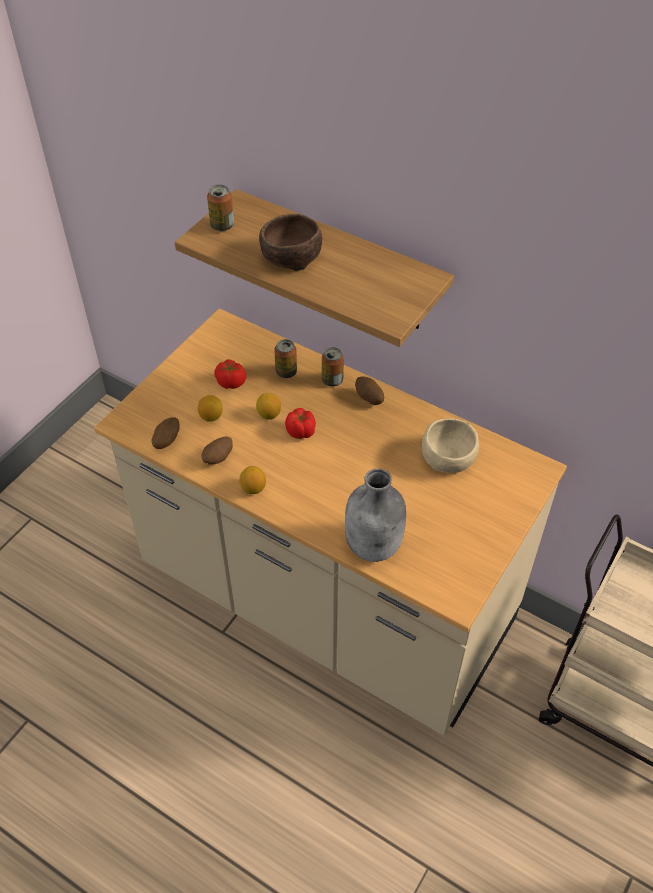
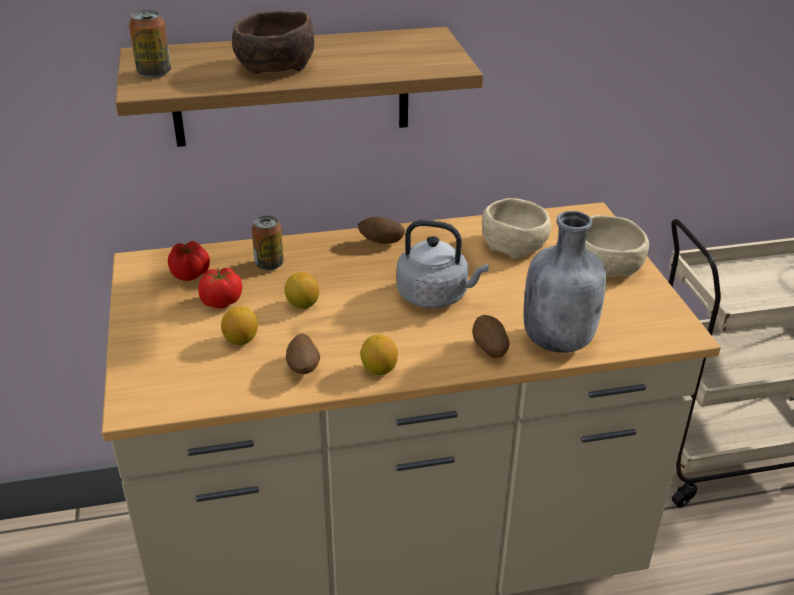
camera: 45 degrees left, 15 degrees down
(166, 440) = (219, 389): potato -> potato (489, 349)
(301, 432) = (357, 299): tomato -> tomato (191, 274)
(332, 380) = (325, 247): can -> none
(347, 462) = (436, 296): none -> grey kettle
(486, 518) = (609, 266): none -> beige bowl

